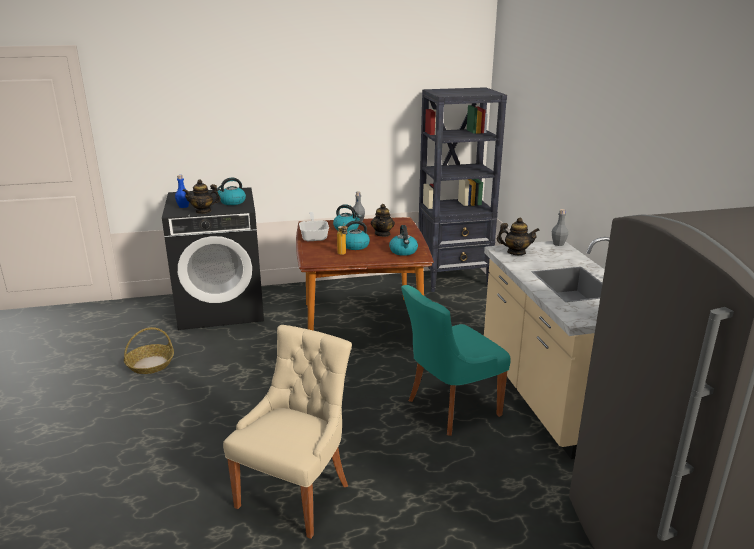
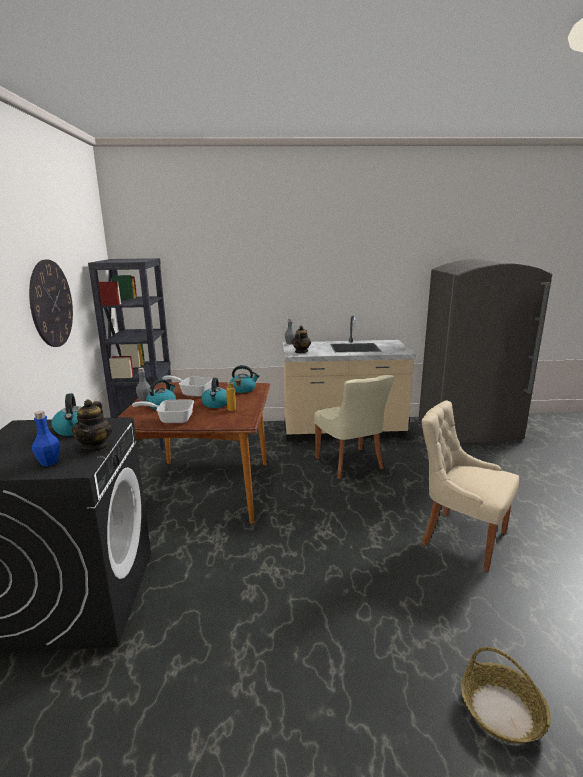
camera: 80 degrees left, 5 degrees down
(150, 364) = (213, 671): basket -> basket (501, 711)
(342, 119) = (51, 304): none -> wall clock
(382, 234) = (193, 393): teapot -> frying pan
(450, 408) = (350, 464): turquoise chair -> beige chair

